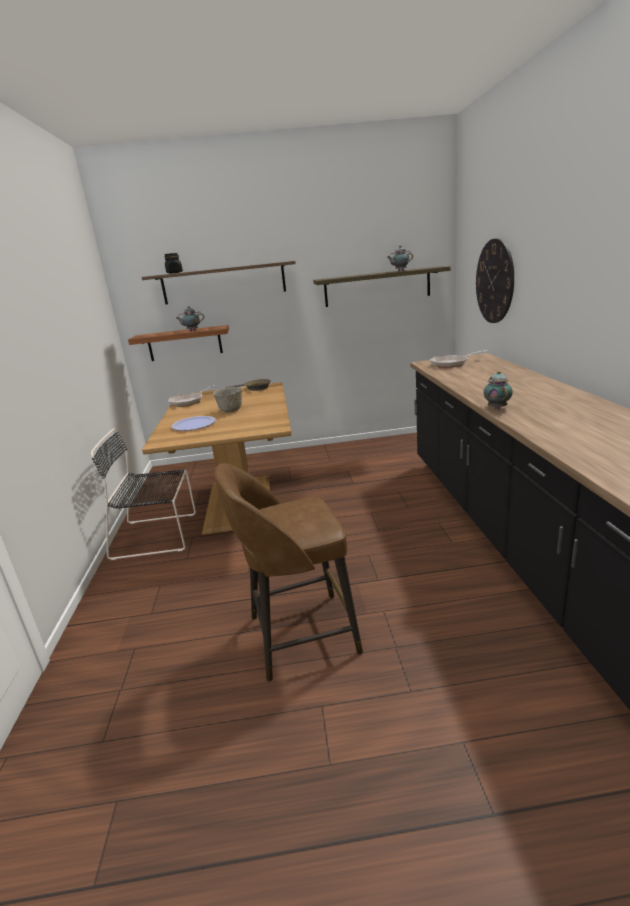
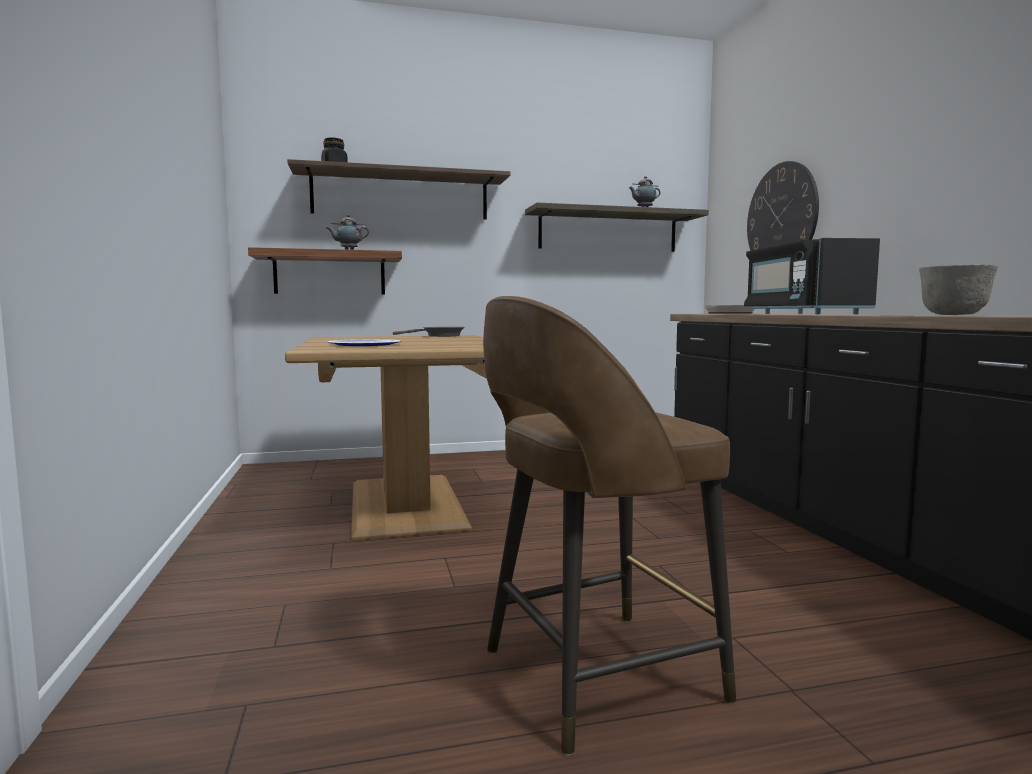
camera: 10 degrees left, 15 degrees down
(158, 535) = (269, 539): black chair -> none
(189, 401) = (339, 338): frying pan -> none
(231, 411) = (418, 341): grey bowl -> grey bowl (955, 315)
(483, 378) = (802, 313): none -> black microwave
(496, 407) = (873, 314): teapot -> none

